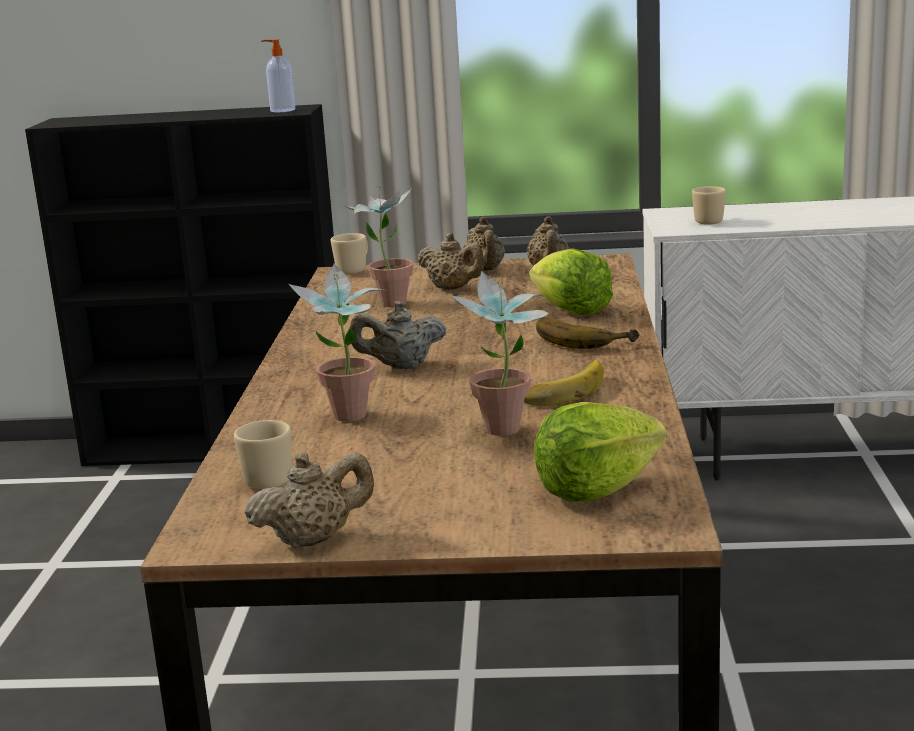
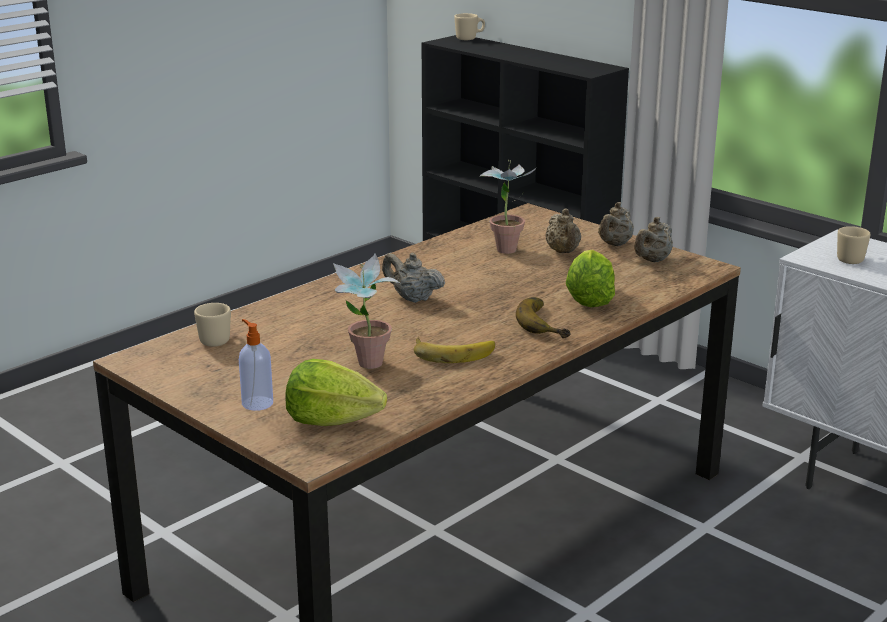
camera: 40 degrees right, 5 degrees up
(281, 110) = (587, 68): soap dispenser -> soap dispenser (256, 403)
(314, 539) = (171, 382): beige teapot -> none
(349, 420) = (318, 322): potted plant -> none
(354, 270) = (541, 213): beige mug -> beige mug (469, 38)

